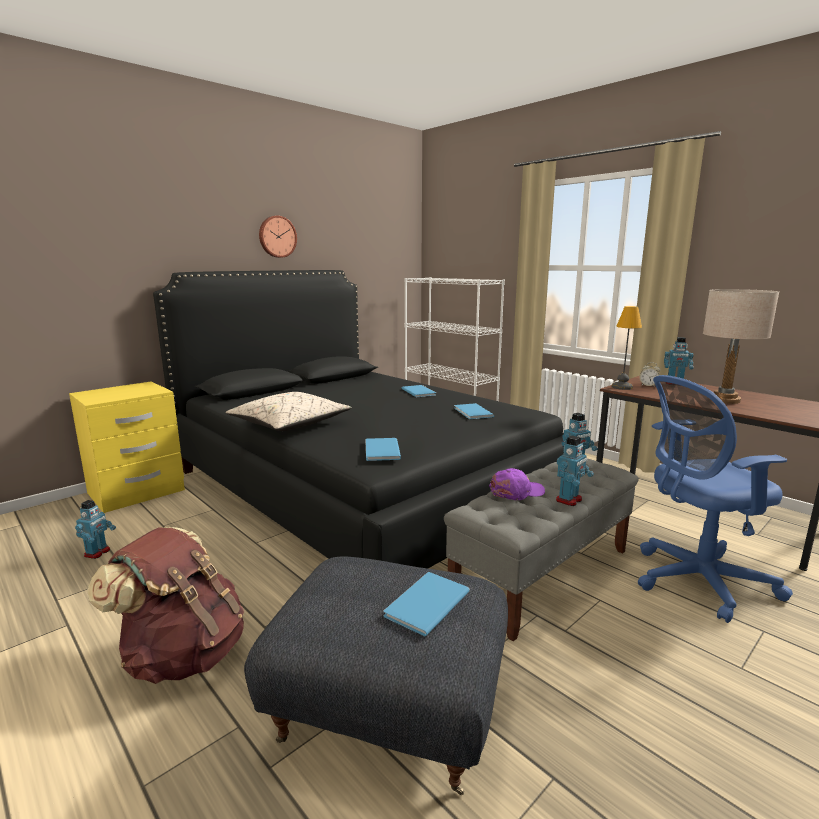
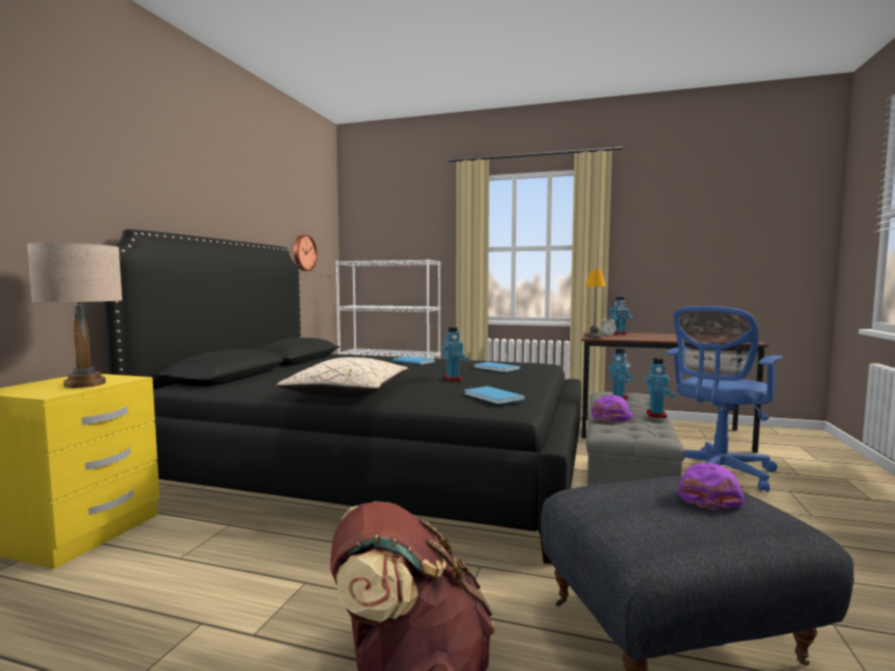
camera: 30 degrees left, 10 degrees down
(97, 553) = (113, 615): toy robot -> toy robot (453, 379)
(277, 236) = (225, 204): wall clock -> wall clock (303, 253)
(424, 604) = (709, 496): blue book -> purple cap
(724, 400) = (671, 337): beige table lamp -> beige table lamp (85, 384)

